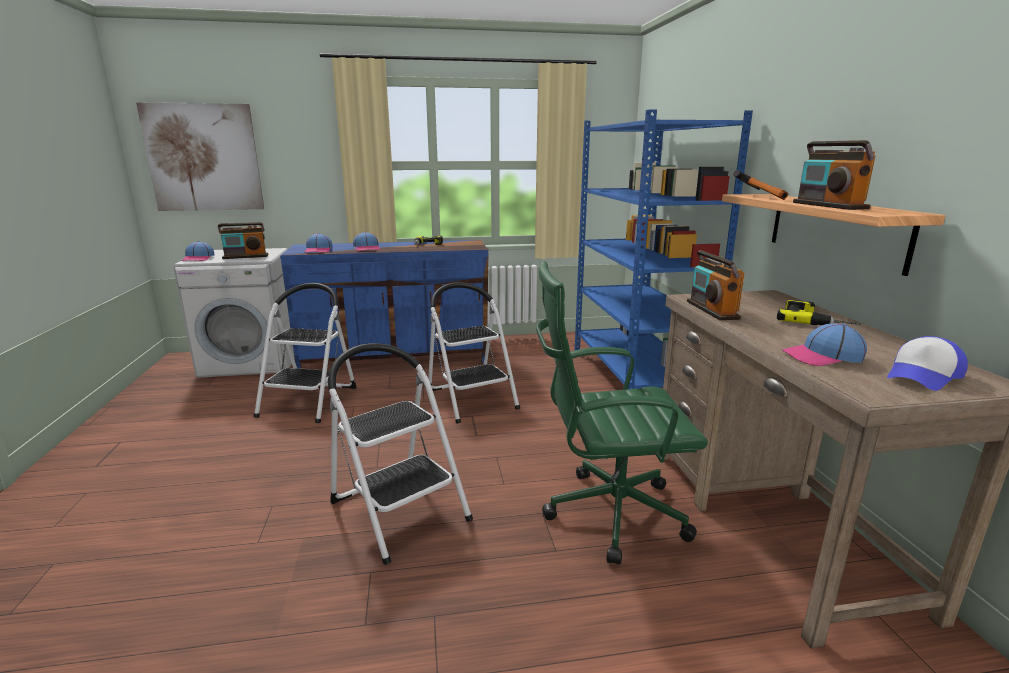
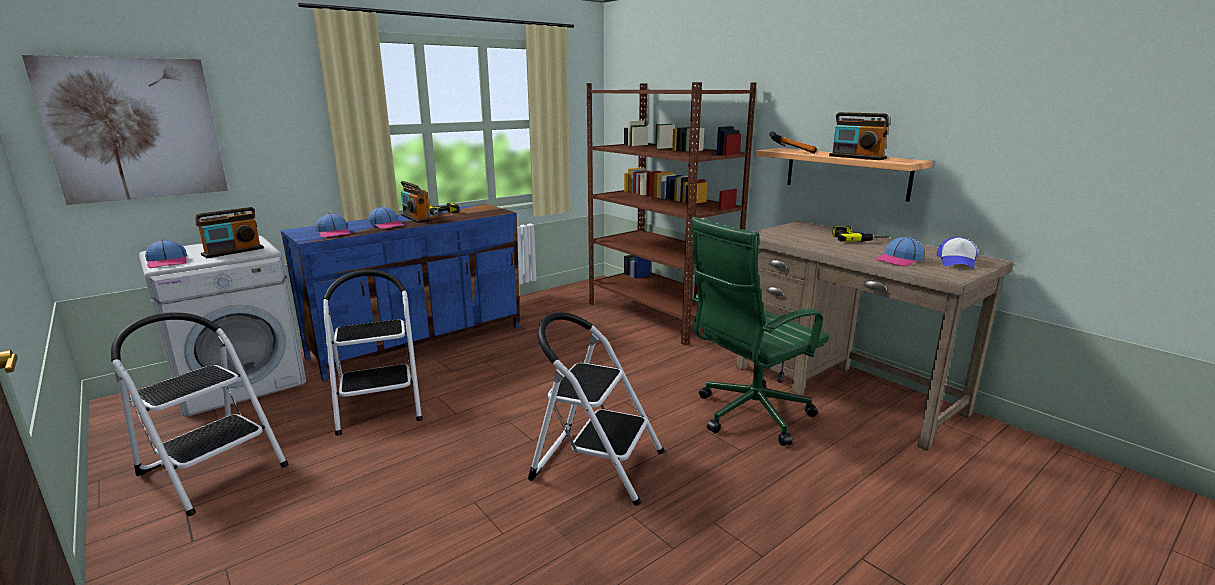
camera: 30 degrees left, 0 degrees up
(471, 398) = (545, 361): step ladder -> step ladder (211, 469)
(634, 378) = (660, 314): blue bookcase -> brown bookcase
(712, 310) = (791, 241): radio -> radio (415, 218)

